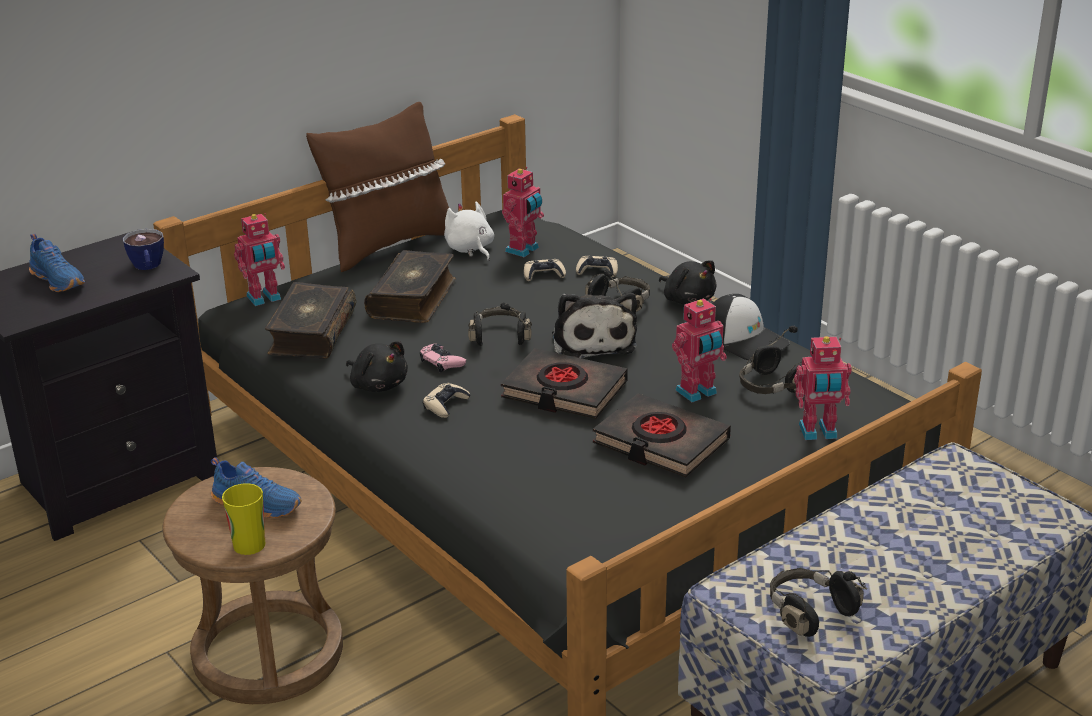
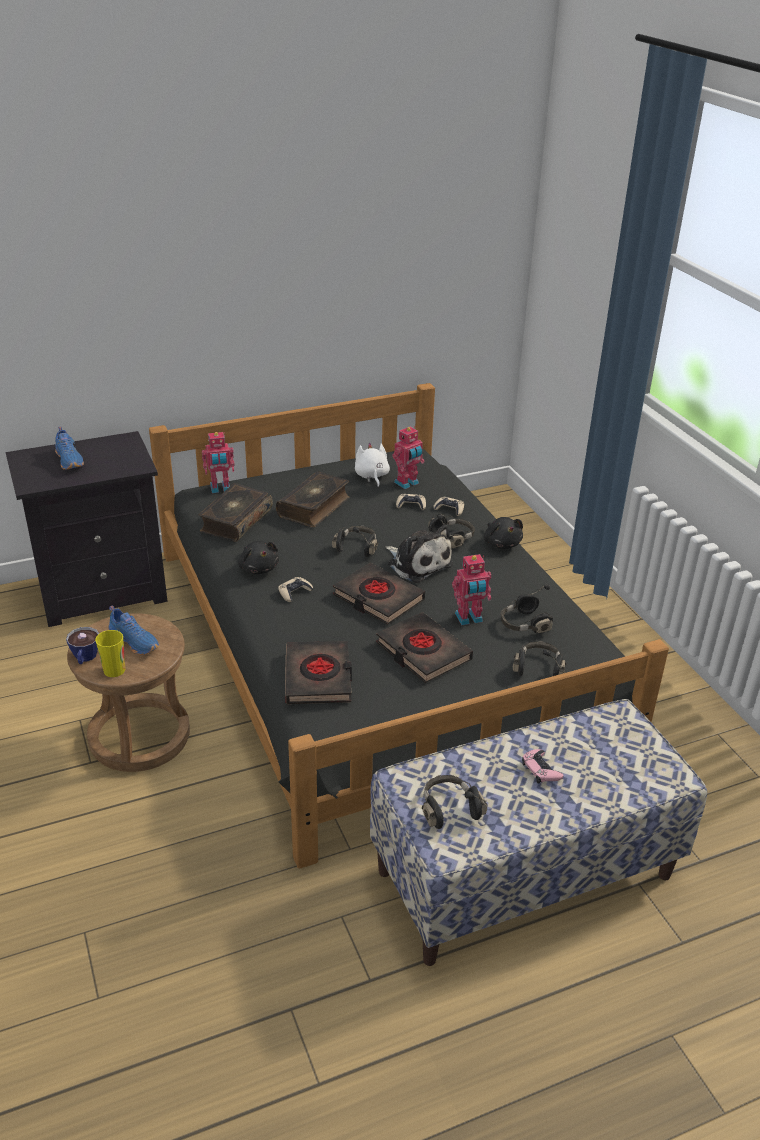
camera: 15 degrees right, 5 degrees up
(148, 267) = (128, 460): cup -> cup (85, 659)
(388, 245) = (320, 463): brown pillow -> none
(442, 362) = (308, 559): pink game controller -> pink game controller (541, 770)
(539, 500) = (318, 677): none -> black book
(592, 341) = (417, 563): plush toy -> plush toy turned 45 degrees counterclockwise
(744, 339) = (524, 583): cap -> none
(818, 433) = (538, 668): toy robot -> black headphones

